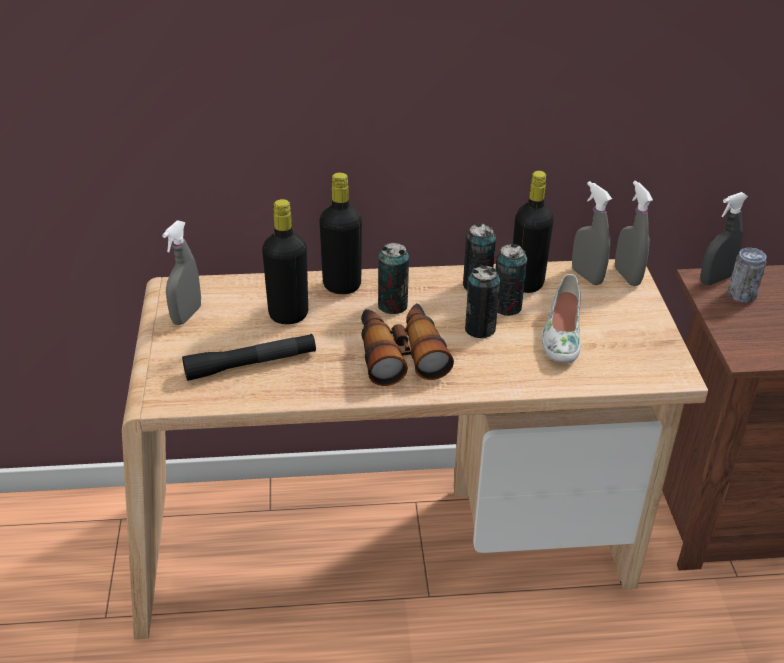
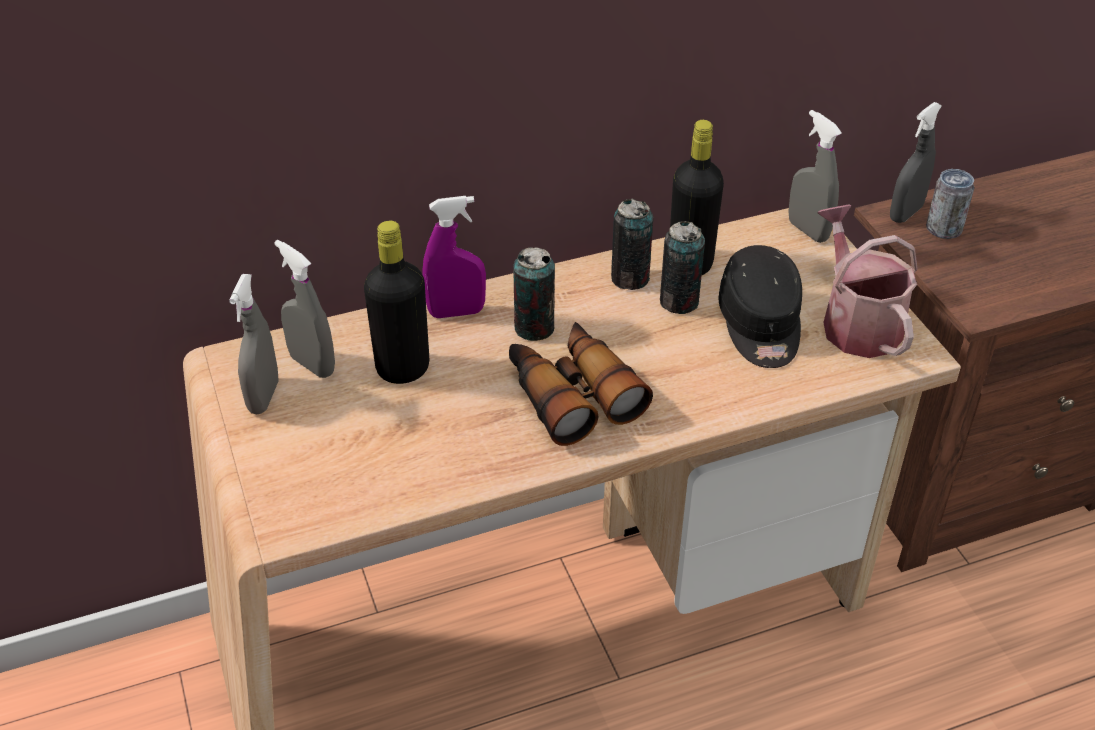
camera: 15 degrees left, 5 degrees up
(251, 364) = (382, 451): black flashlight -> none
(342, 285) = (456, 312): black bottle -> purple spray bottle
(480, 329) = (658, 339): can -> none
(561, 334) = (760, 326): white shoe -> black cap
(586, 276) = (759, 240): grey spray bottle -> grey spray bottle (312, 365)
(637, 344) = (856, 322): none -> watering can

